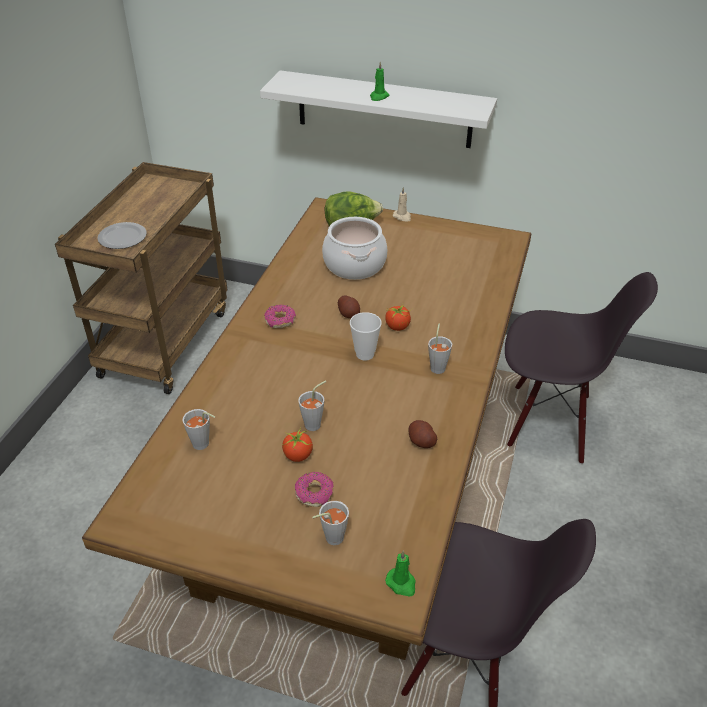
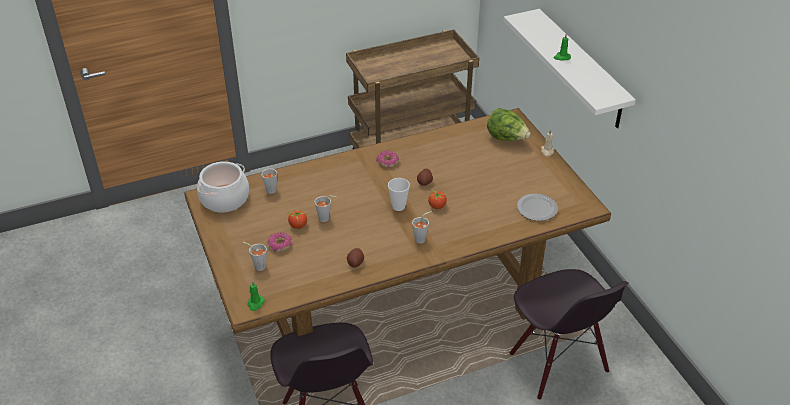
camera: 50 degrees right, 0 degrees up
(122, 237) = (387, 69): plate -> plate (537, 208)
(354, 264) = (472, 159): cooking pot -> cooking pot (224, 198)

